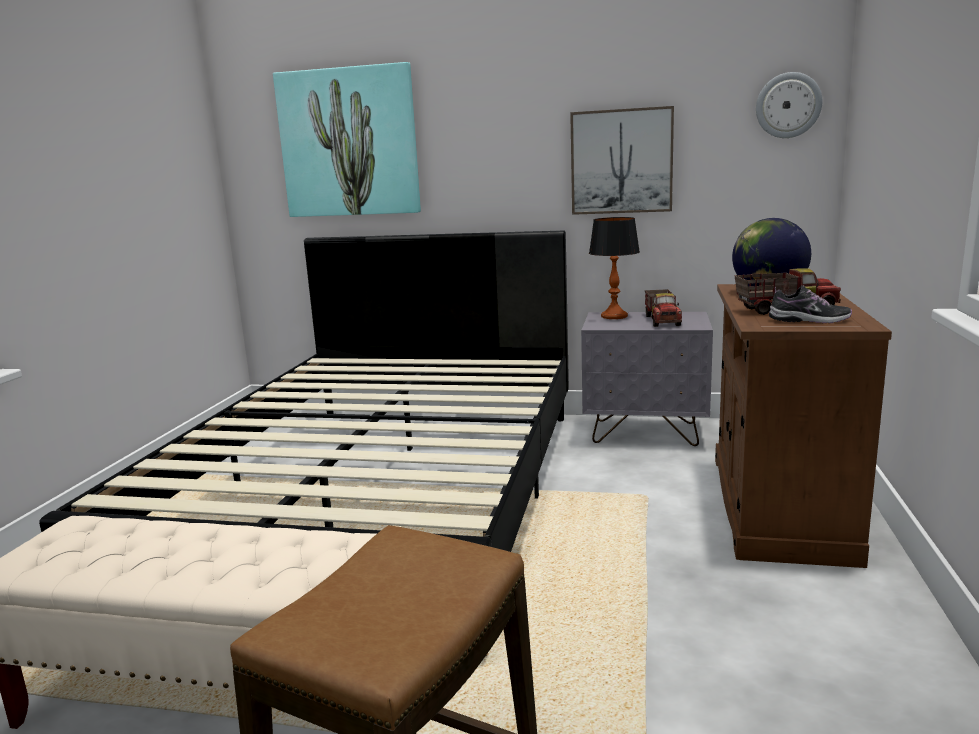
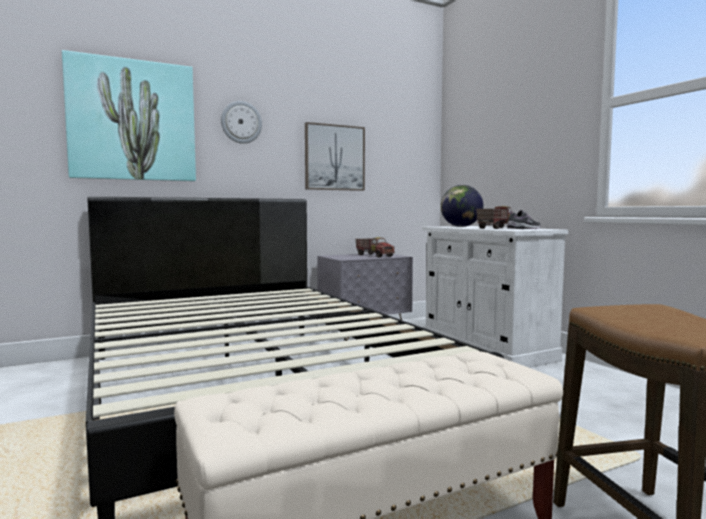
camera: 40 degrees left, 10 degrees down
(614, 316) = (340, 256): table lamp -> none
(778, 505) = (485, 348): brown cabinet -> white cabinet
(788, 105) = (417, 136): wall clock -> wall clock (241, 122)

